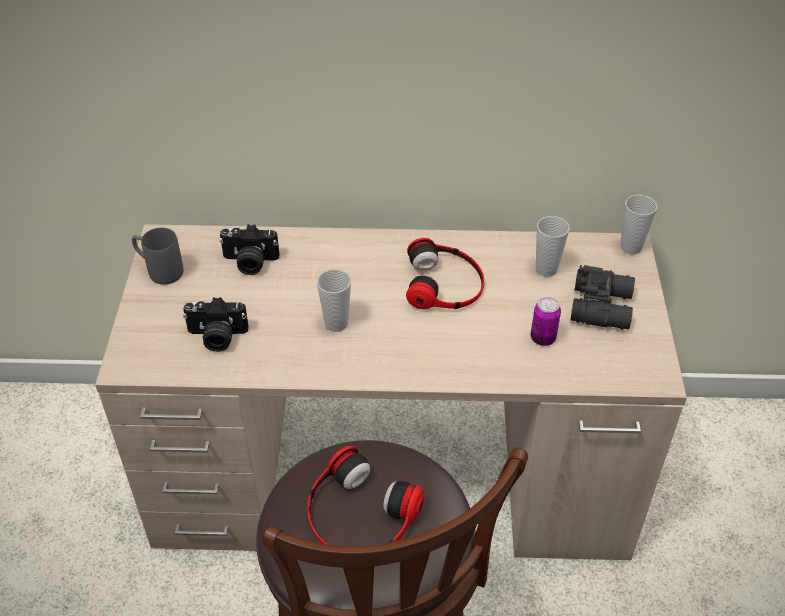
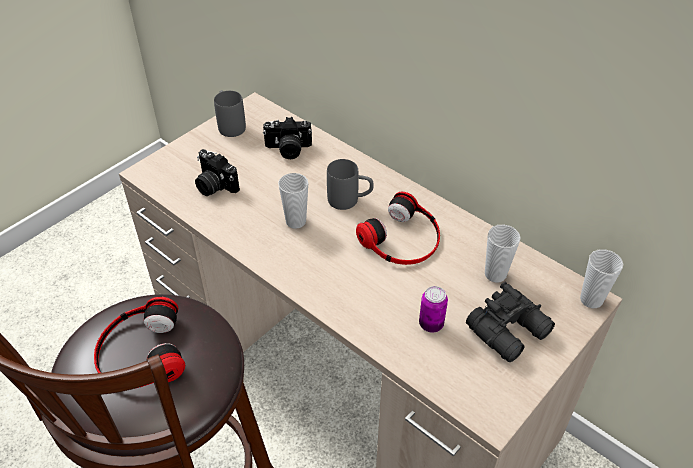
camera: 40 degrees right, 0 degrees up
(250, 262) = (288, 150): camera -> camera turned 45 degrees counterclockwise
(363, 277) = (350, 201): none -> grey mug

